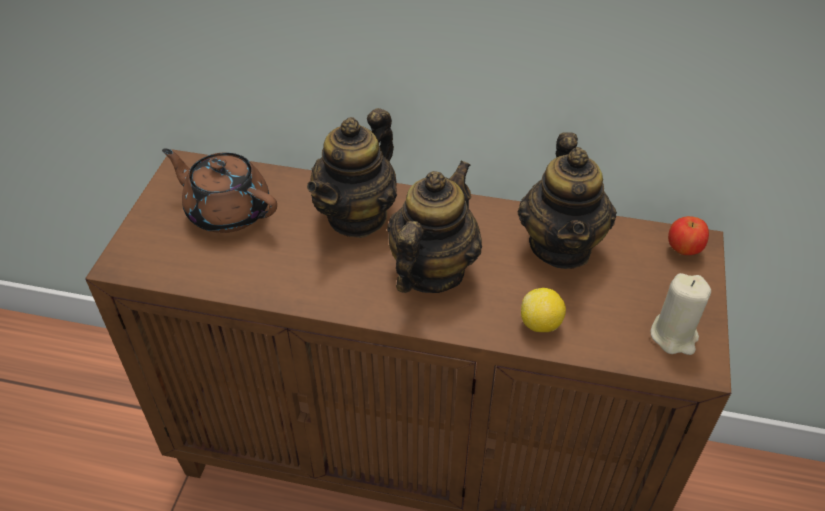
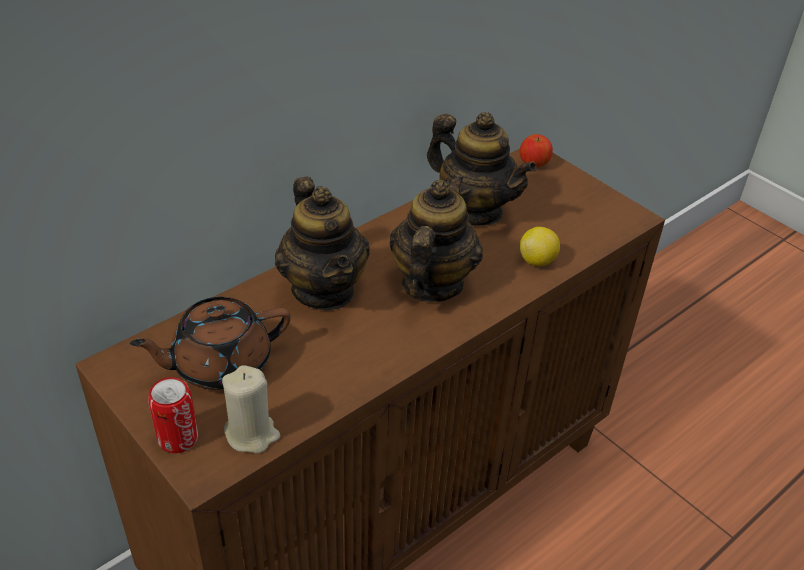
camera: 55 degrees left, 5 degrees down
(141, 234) = (178, 438): none -> can
(431, 271) = (431, 283): teapot -> teapot turned 45 degrees clockwise
(674, 336) = (601, 212): beige candle -> beige candle (251, 434)

